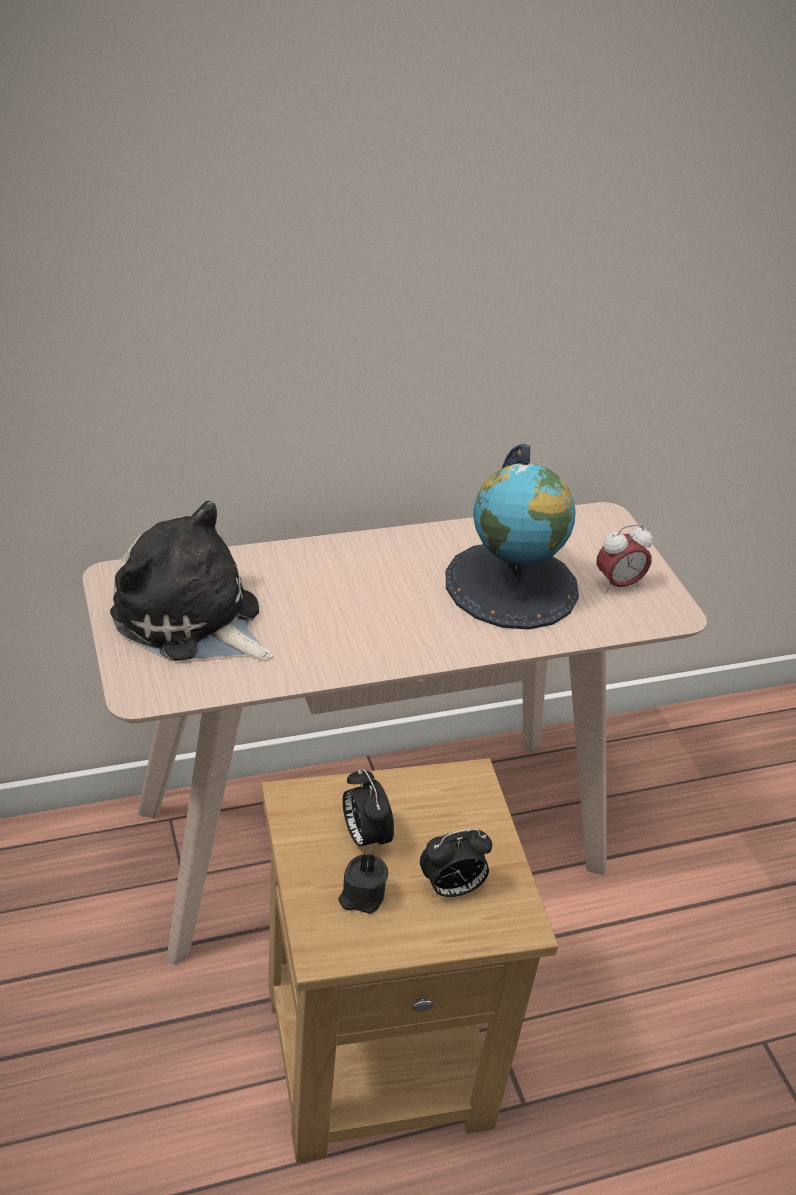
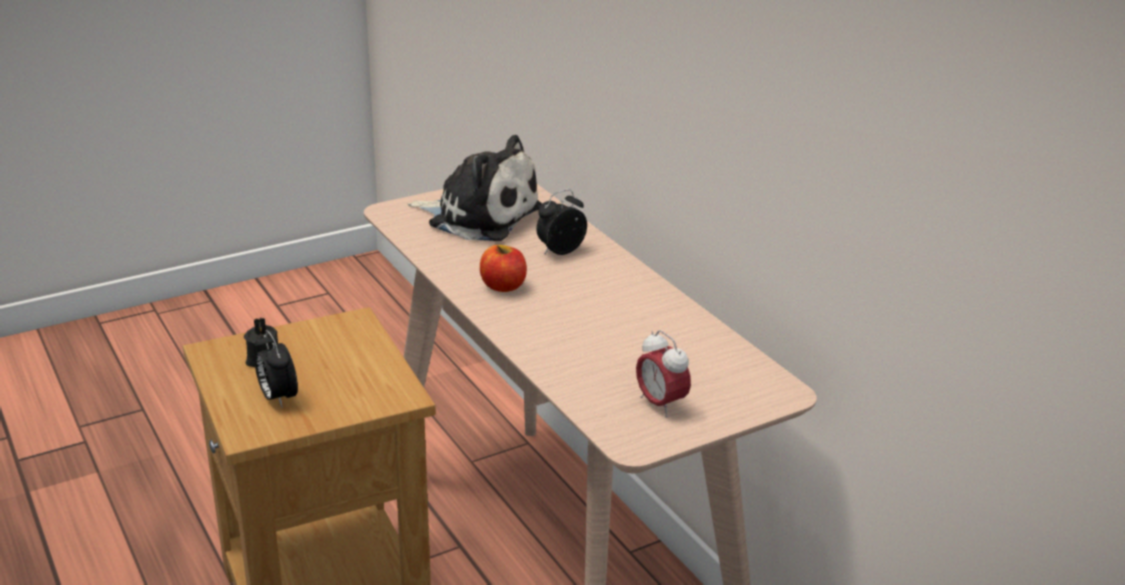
camera: 80 degrees right, 10 degrees down
(192, 620) = (479, 216): plush toy -> plush toy turned 90 degrees clockwise
(364, 837) = (323, 354): alarm clock -> alarm clock (560, 251)
(376, 634) = (503, 286): none -> apple
(512, 585) = (616, 344): globe -> none

